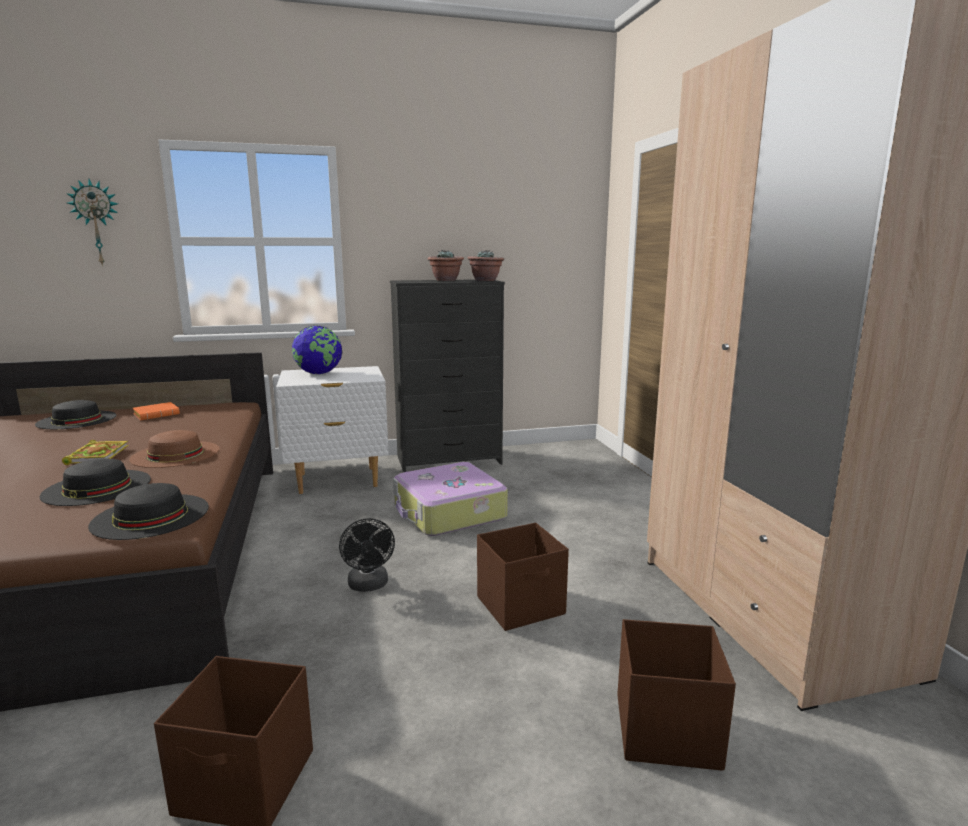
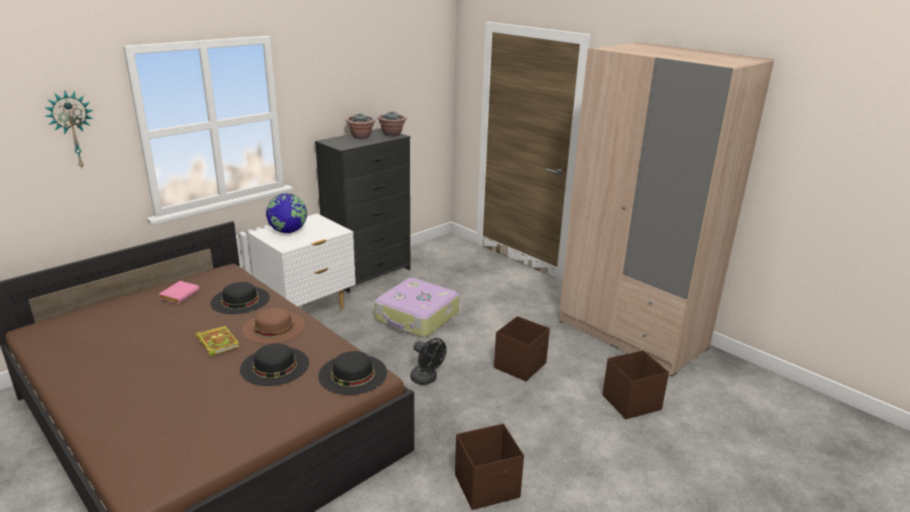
camera: 30 degrees left, 10 degrees up
(77, 420) = (121, 316): black hat -> black hat (240, 300)
(157, 415) = (179, 294): orange book -> pink book

